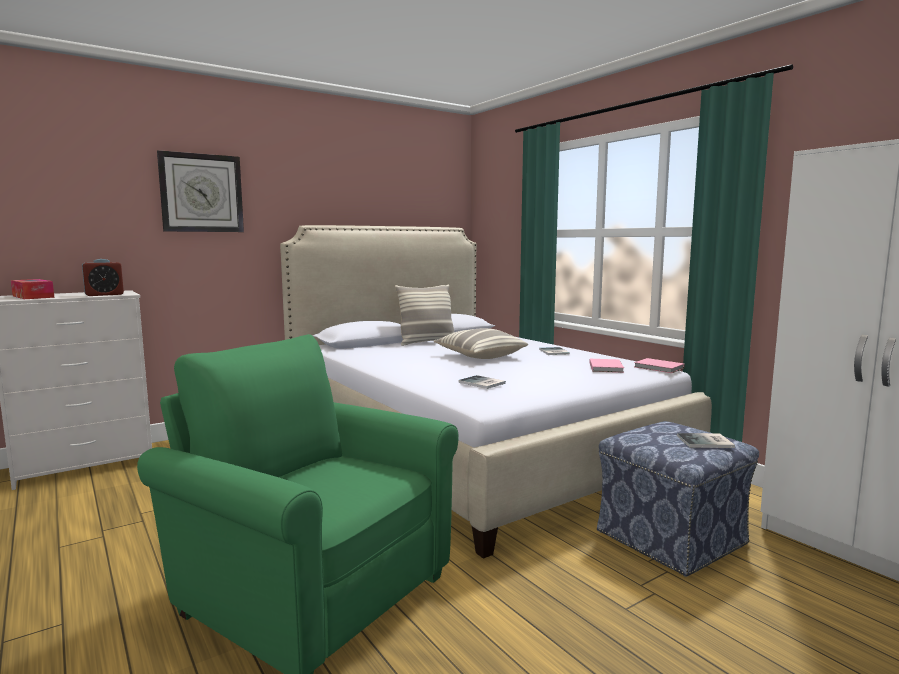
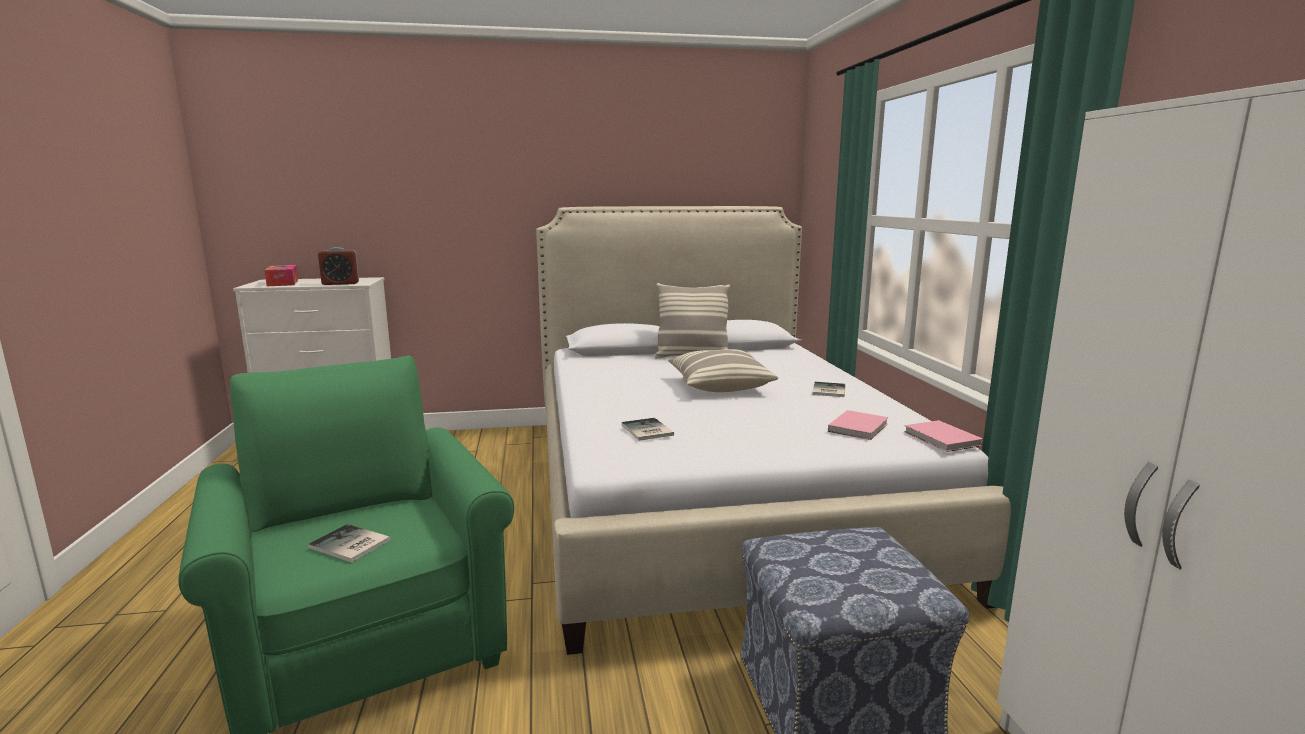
camera: 25 degrees right, 5 degrees up
(201, 193) = (454, 173): wall clock -> none
(706, 442) = (878, 580): book -> book (349, 545)

